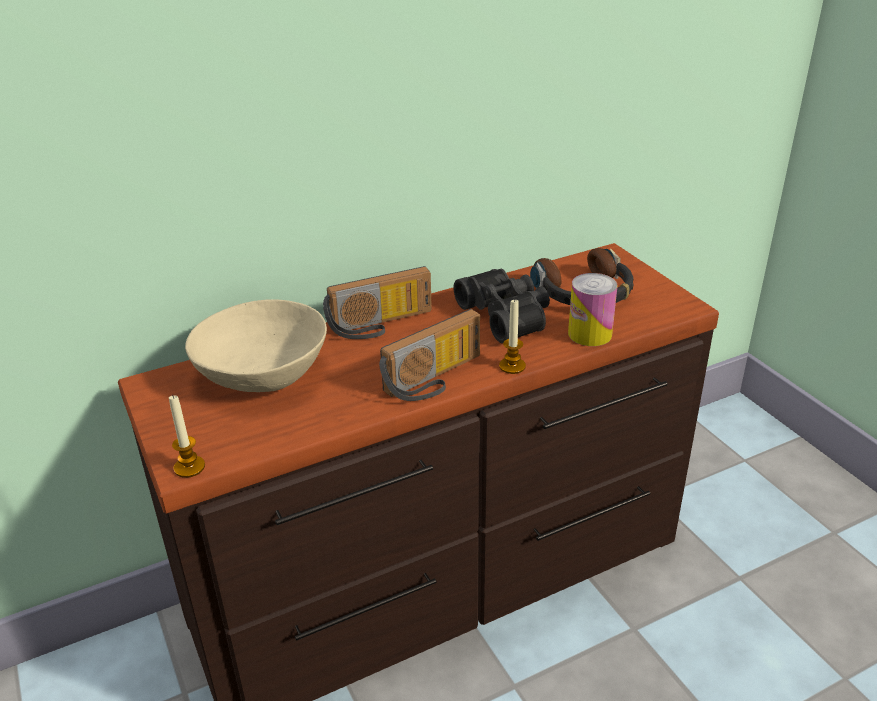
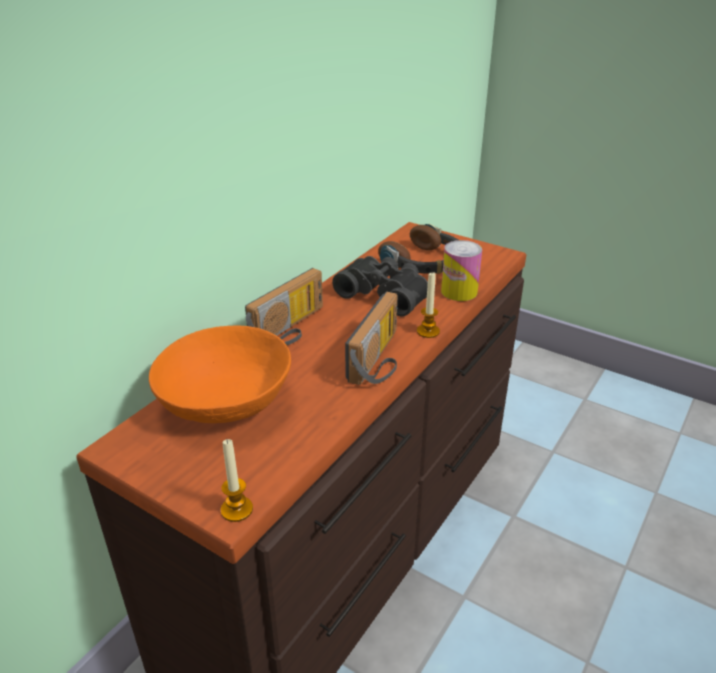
camera: 30 degrees left, 0 degrees up
(265, 374) = (227, 401): beige bowl -> orange bowl

